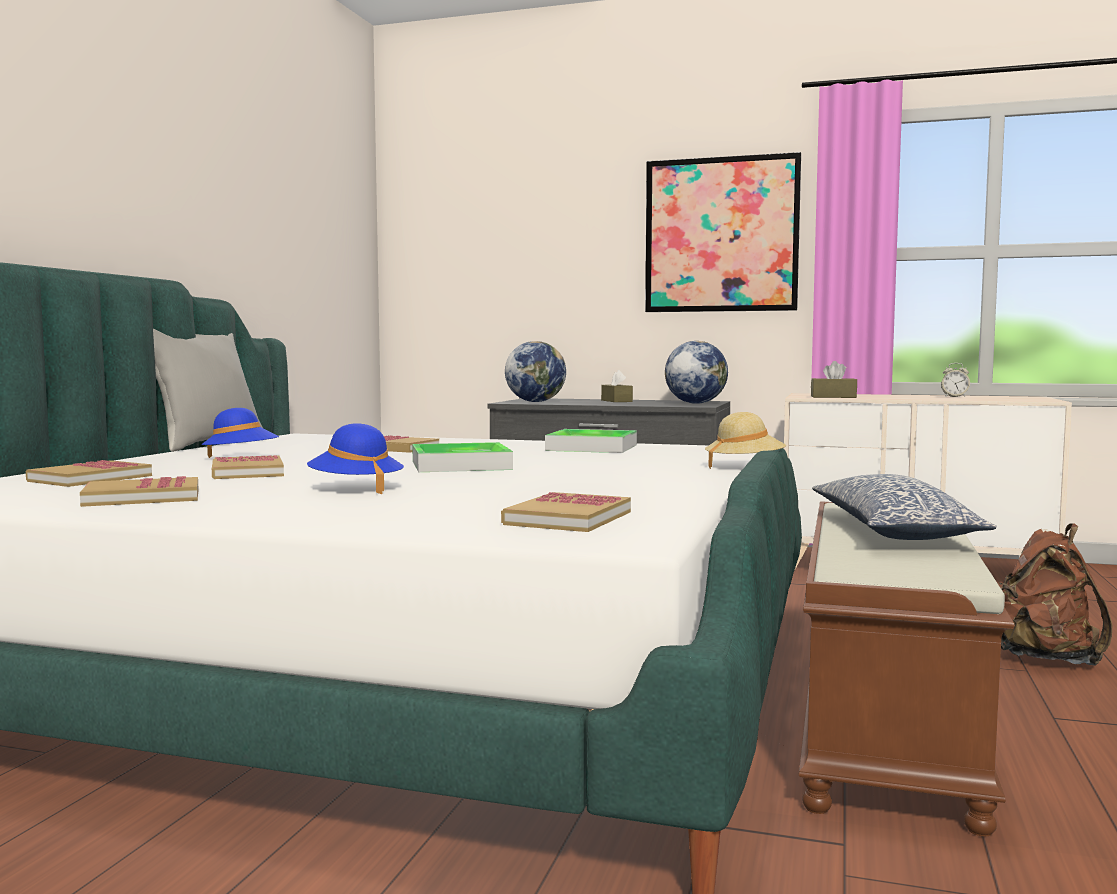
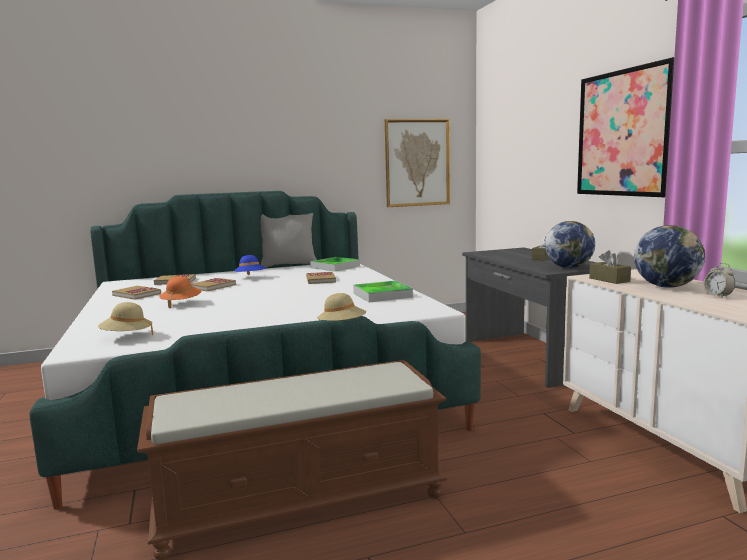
camera: 55 degrees right, 5 degrees up
(324, 259) = (417, 163): none -> picture
(355, 488) = (181, 303): blue hat -> orange hat
(461, 465) = (273, 297): tray -> tray (335, 267)
(535, 402) = (493, 253): globe -> globe (666, 286)
(568, 518) = (127, 336): book -> beige hat
(891, 532) = (307, 388): pillow -> none
(1044, 659) = (506, 535): brown backpack -> none

